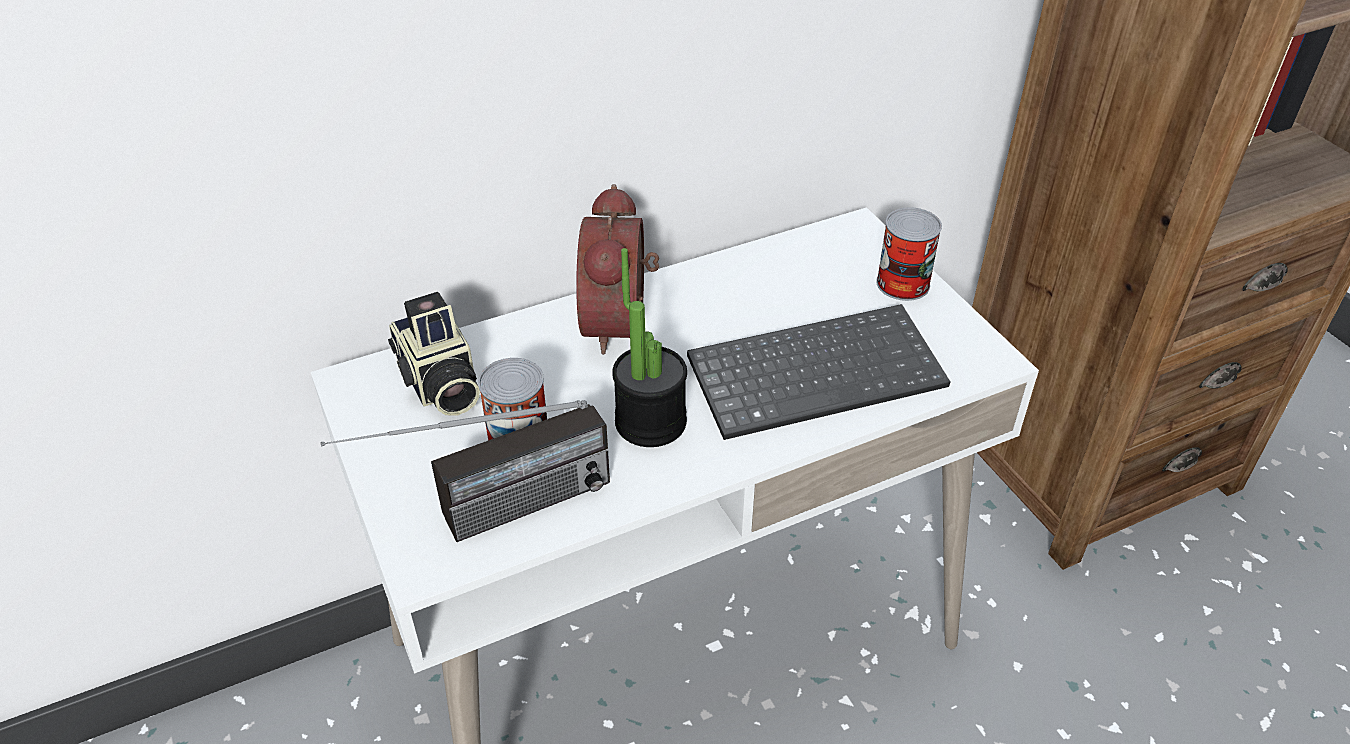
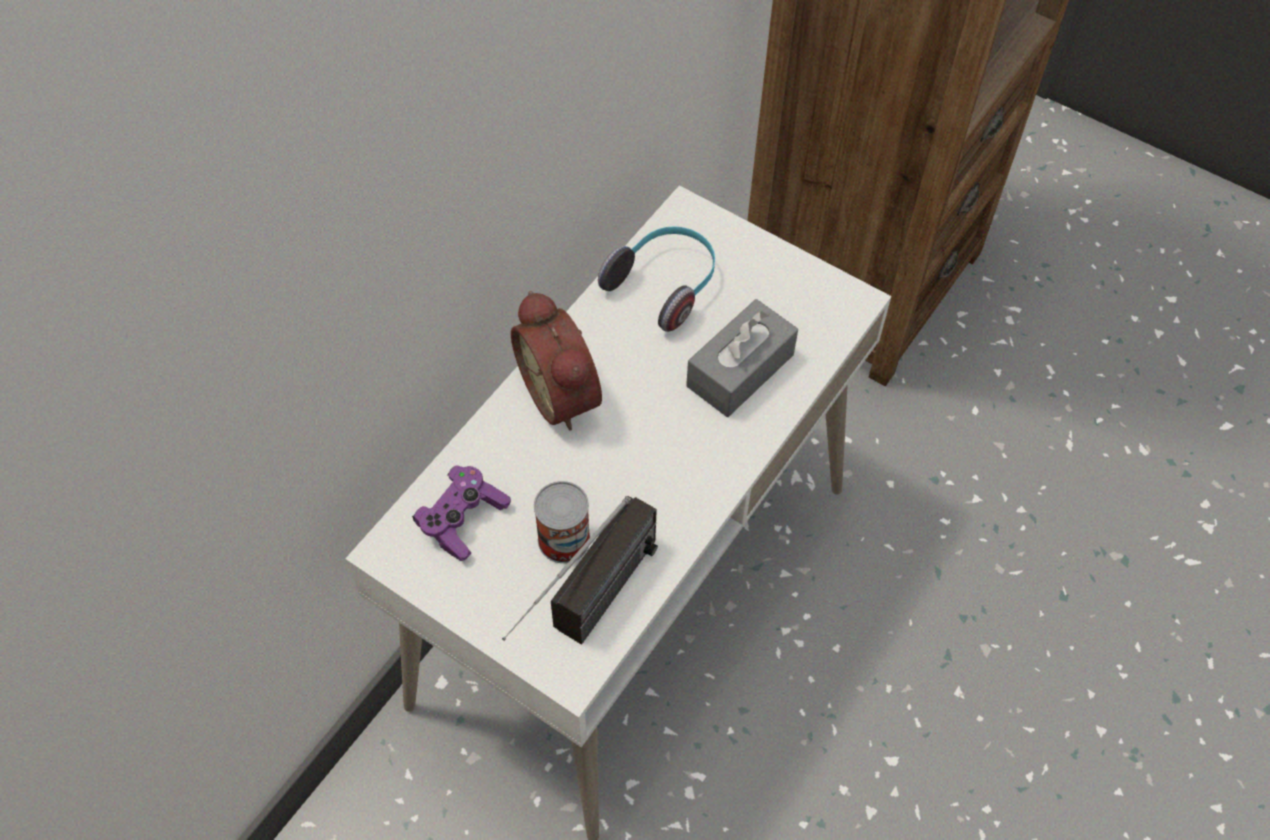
camera: 30 degrees left, 15 degrees up
(439, 385) = (462, 519): camera -> purple game controller
(650, 422) = (649, 474): potted plant -> none
(791, 276) = (664, 285): none -> headphones
(817, 371) = (740, 370): keyboard -> grey tissue box
(903, 284) = (753, 255): can -> none

